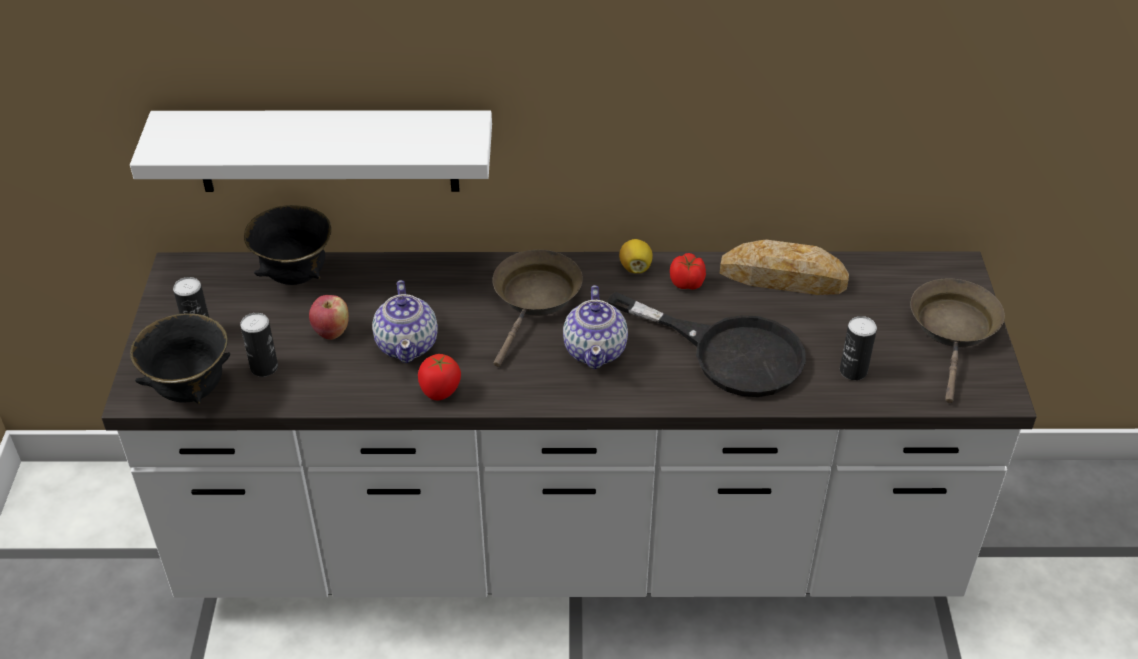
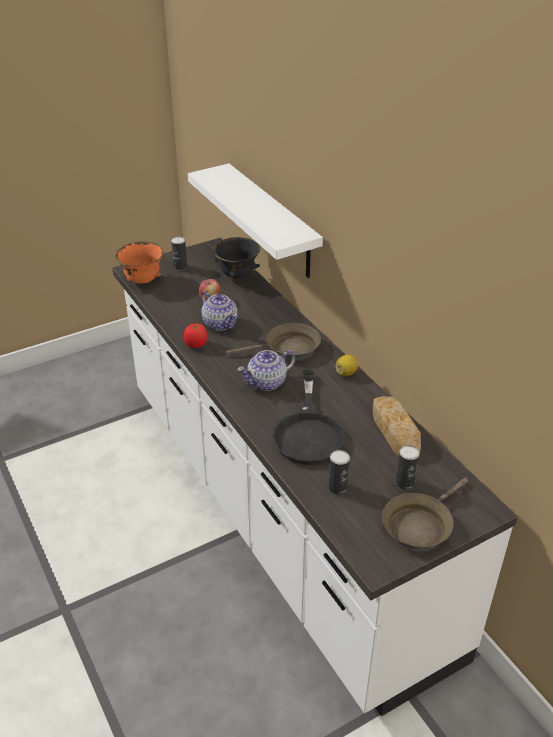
camera: 60 degrees right, 5 degrees down
(190, 391) = (142, 280): black bowl -> orange bowl
(264, 367) = (172, 292): can -> can (405, 483)
(407, 344) = (220, 323): teapot -> teapot turned 90 degrees counterclockwise
(687, 283) = (352, 396): tomato -> none
(954, 330) = (419, 524): brown frying pan -> brown frying pan turned 150 degrees clockwise

